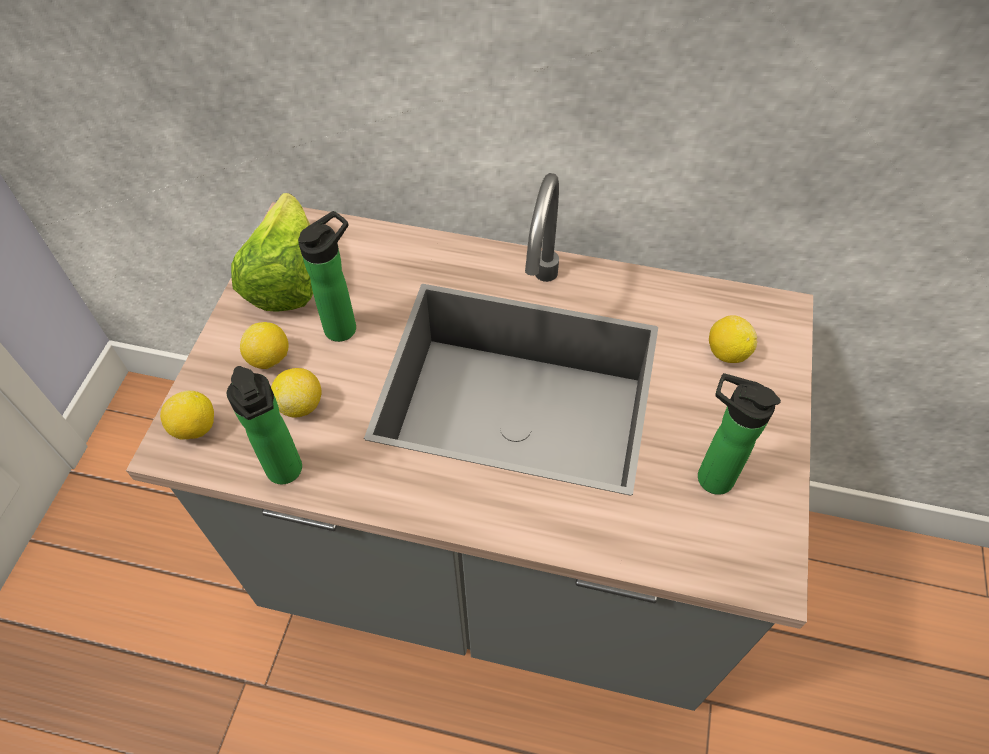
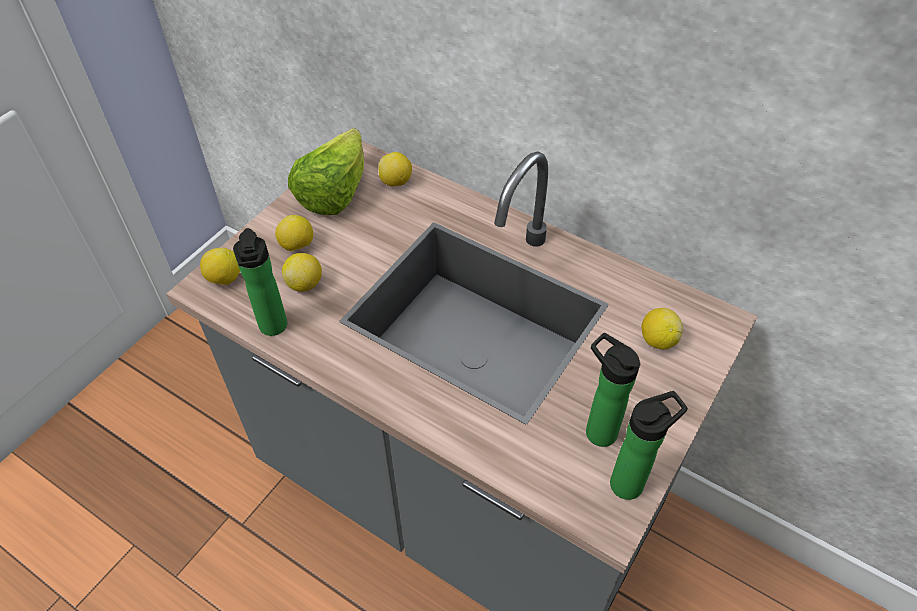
camera: 20 degrees right, 5 degrees down
(344, 326) = (361, 237): bottle -> bottle (631, 482)
(356, 246) = (396, 182): none -> lemon

